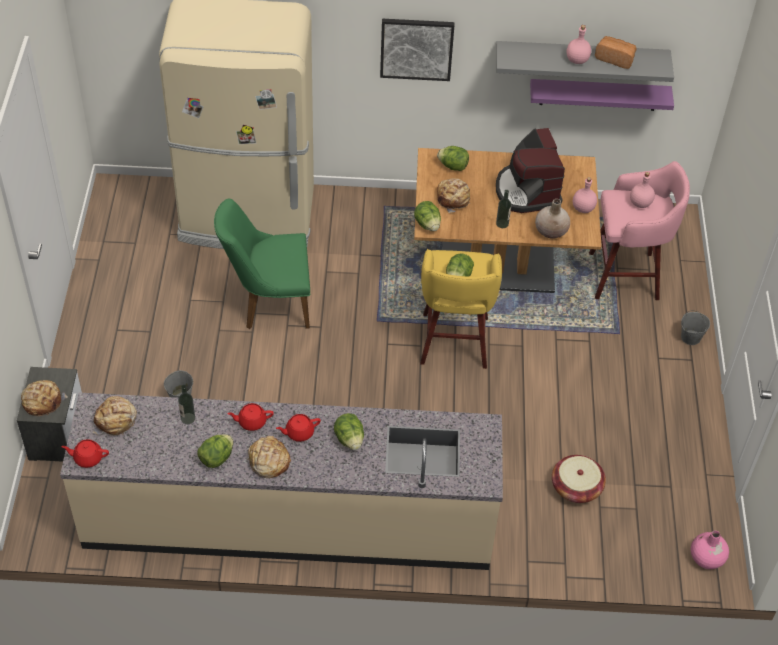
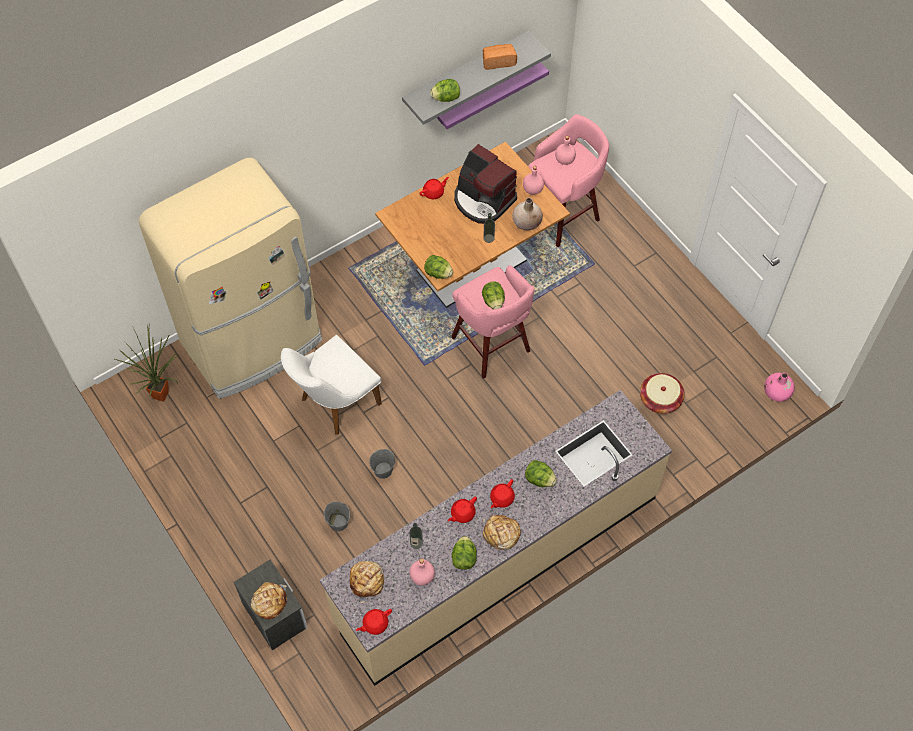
camera: 35 degrees left, 10 degrees up
(136, 213) = (163, 396): none -> potted plant
(268, 303) = (334, 404): green chair -> white chair
(416, 48) = (342, 137): picture -> none
(453, 166) = (414, 212): lettuce -> lettuce (446, 98)
(453, 199) = (438, 240): bread -> none
(454, 343) = (492, 346): yellow stool -> pink stool
(487, 161) = (434, 192): none -> red teapot
(577, 60) = (474, 79): pink bottle -> pink bottle (422, 576)
(690, 338) = (642, 236): grey bucket -> grey bucket (383, 471)

